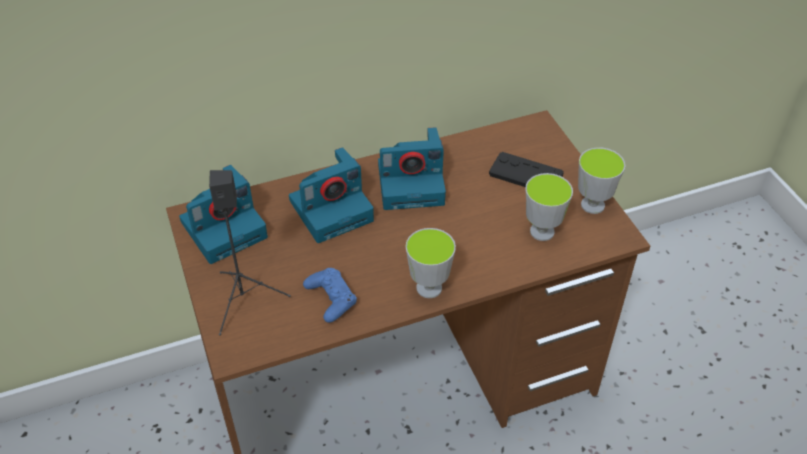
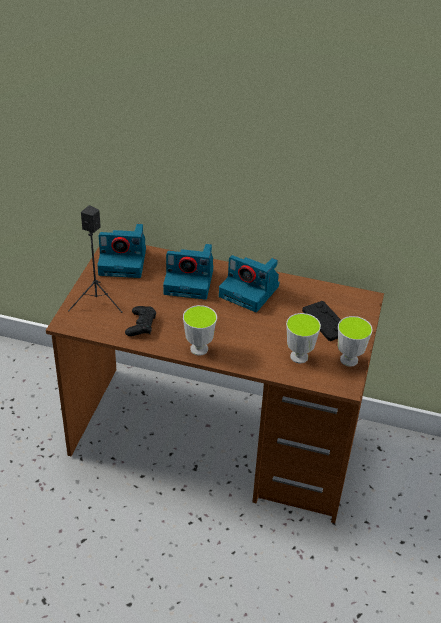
camera: 35 degrees right, 5 degrees down
(331, 298) = (141, 325): blue game controller -> black game controller

